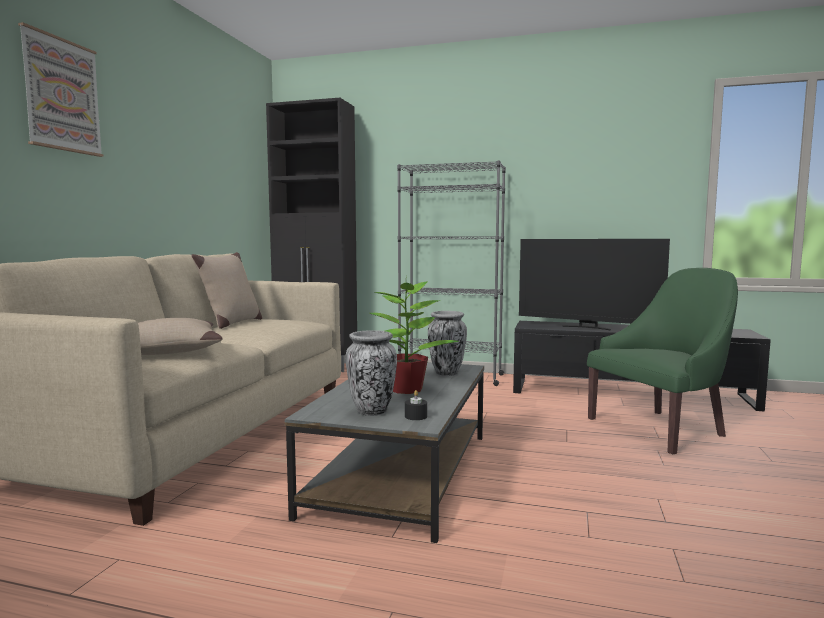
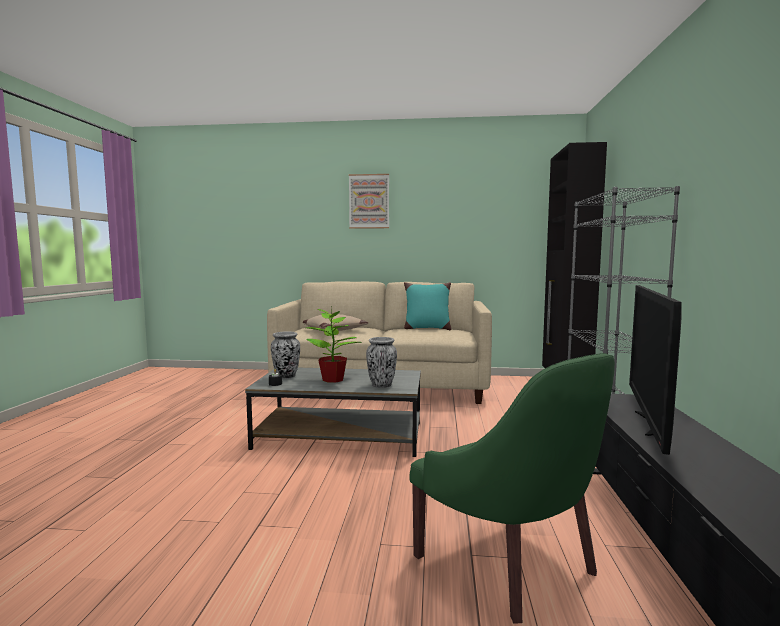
camera: 80 degrees right, 0 degrees up
(231, 323) = (426, 328): beige pillow -> turquoise pillow

